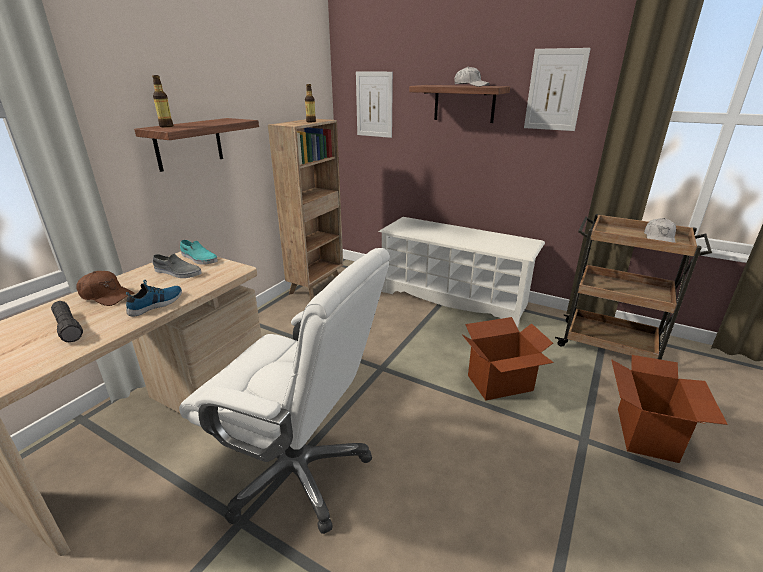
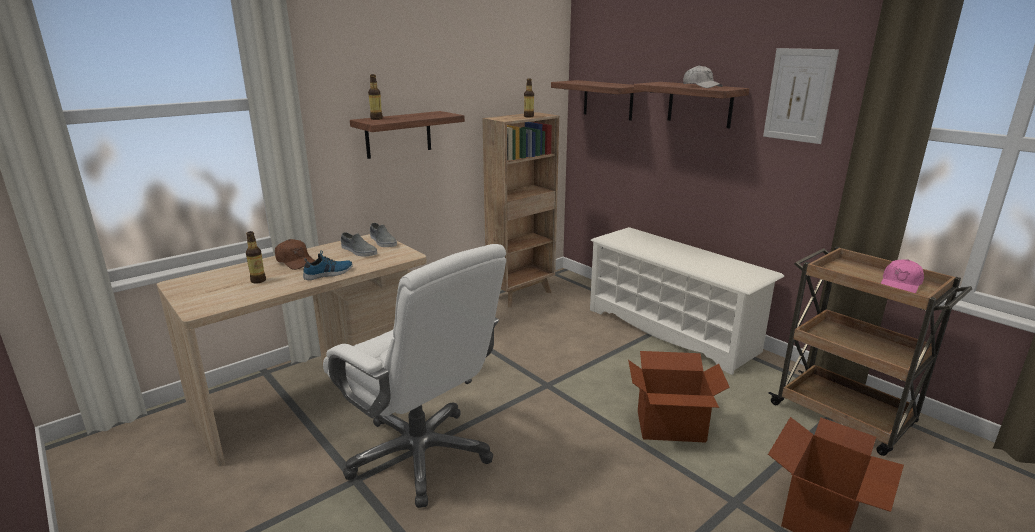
camera: 20 degrees right, 5 degrees down
(68, 327) = (258, 280): black flashlight -> bottle
(199, 258) = (382, 241): turquoise shoe -> grey shoe
(374, 104) = (608, 100): picture -> shelf
(659, 239) = (900, 285): white cap -> pink cap

